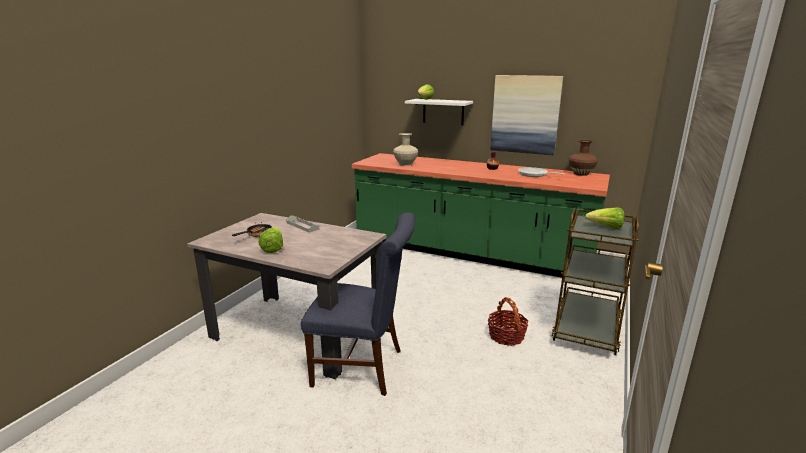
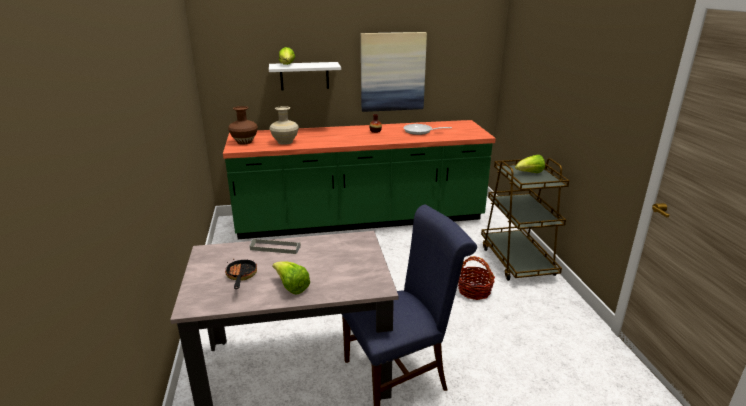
camera: 35 degrees left, 5 degrees up
(581, 174) = (452, 123): brown vase -> brown vase (245, 142)

